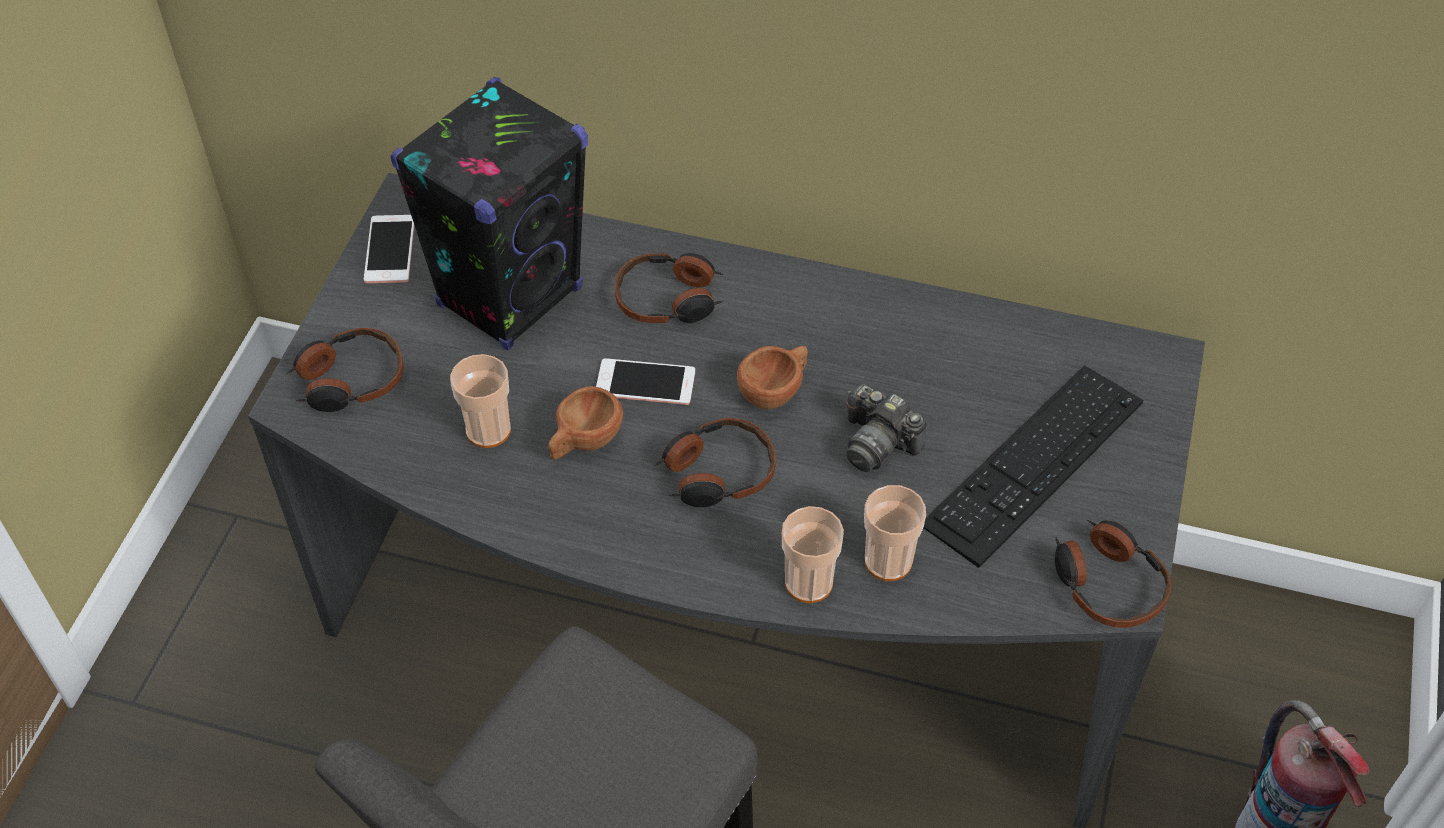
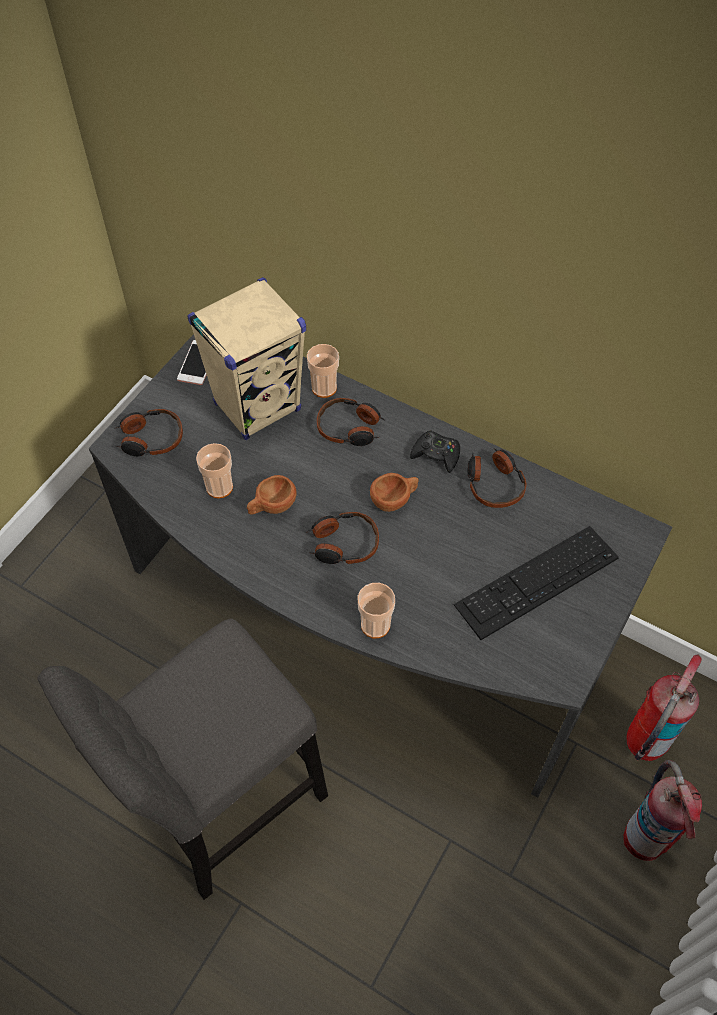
camera: 15 degrees right, 5 degrees up
(510, 297) = (258, 407): black speaker -> beige speaker
(645, 383) = (319, 478): phone -> none
(817, 311) = (436, 454): none -> black game controller
(877, 443) = (445, 547): camera -> none
(888, 561) = (427, 623): cup -> cup (324, 388)
(1106, 583) = (556, 669): headphones -> headphones (493, 483)
(1217, 705) = (644, 742): none -> fire extinguisher

